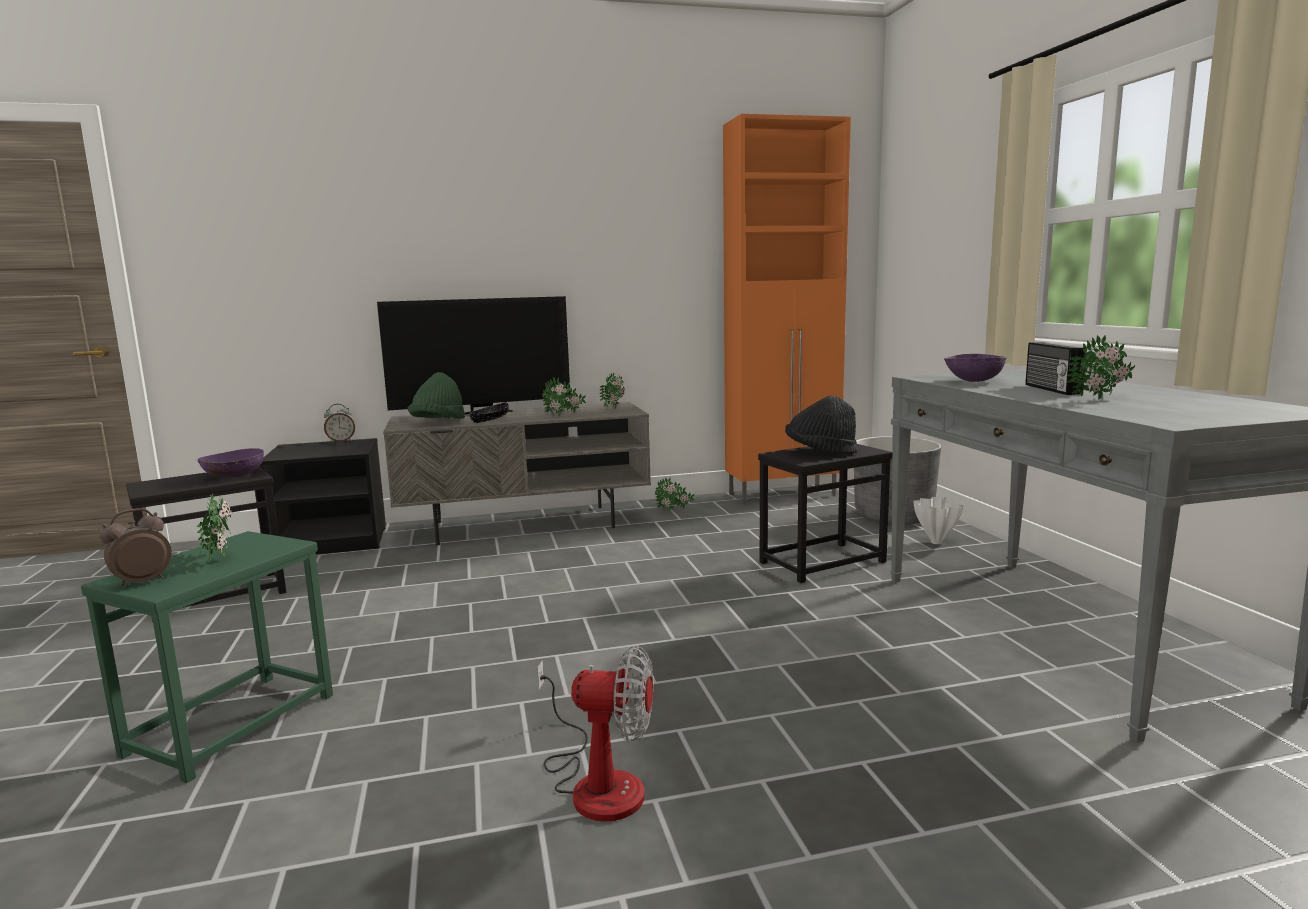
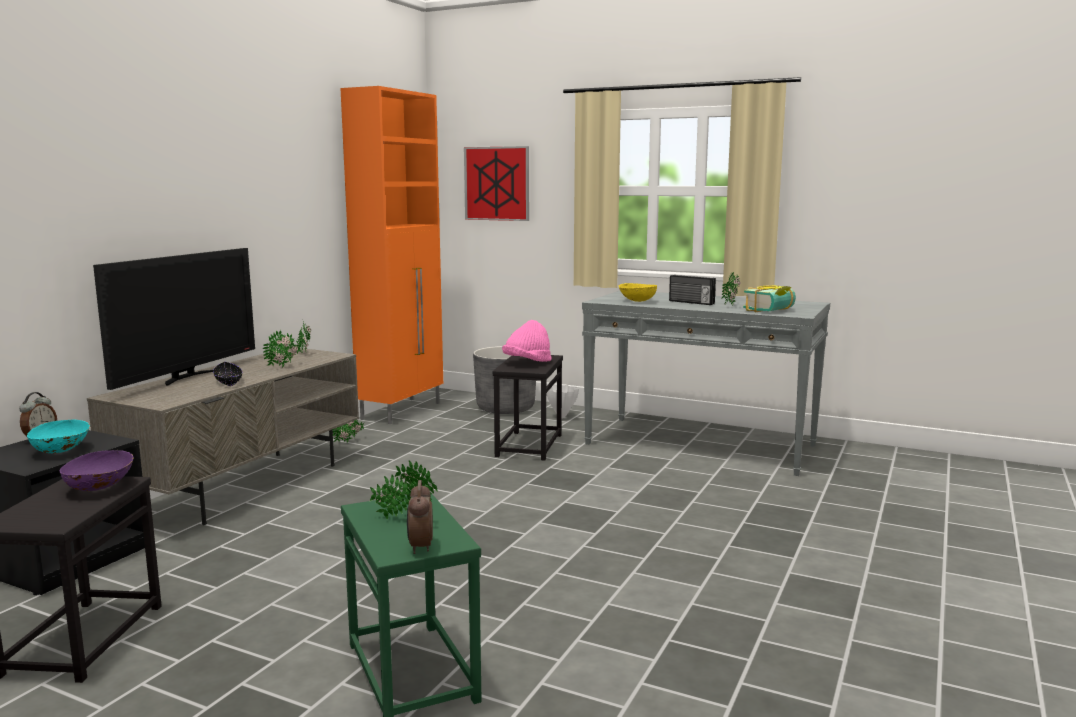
camera: 50 degrees left, 0 degrees up
(319, 451) = (61, 451): none -> turquoise bowl
(438, 423) = (187, 393): green hat -> none
(597, 782) = (675, 579): fan -> none
(820, 452) = (527, 363): black hat -> pink hat
(932, 224) = (497, 183): none -> picture
(973, 381) = (636, 301): purple bowl -> yellow bowl
(1145, 412) = (773, 311): none -> book

